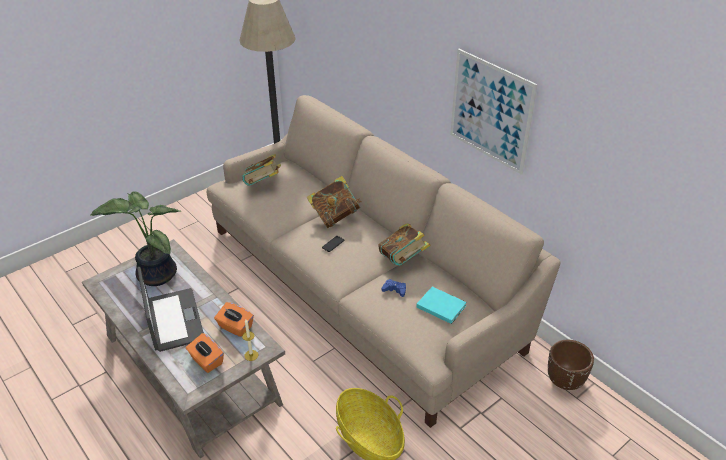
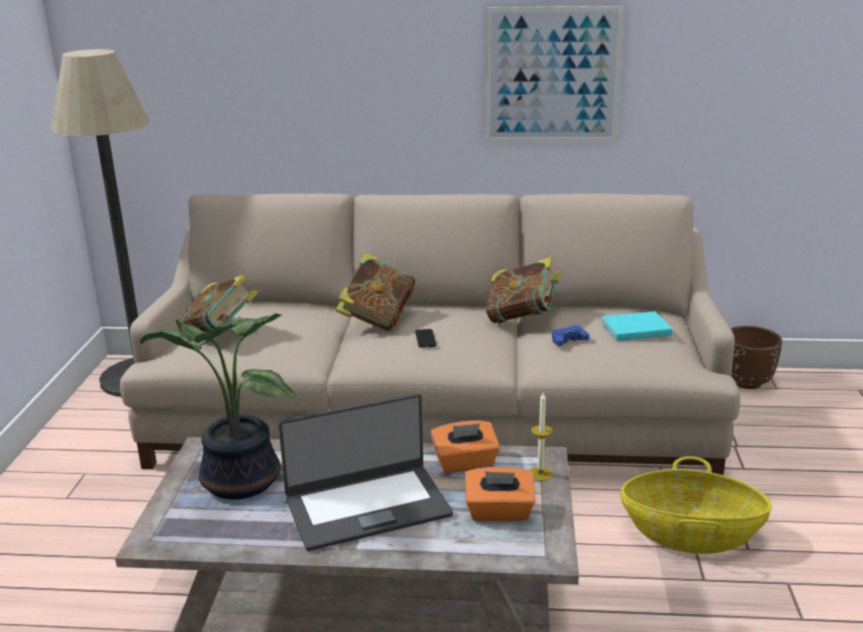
camera: 45 degrees left, 15 degrees down
(173, 320) = (367, 506): laptop -> laptop turned 135 degrees clockwise

